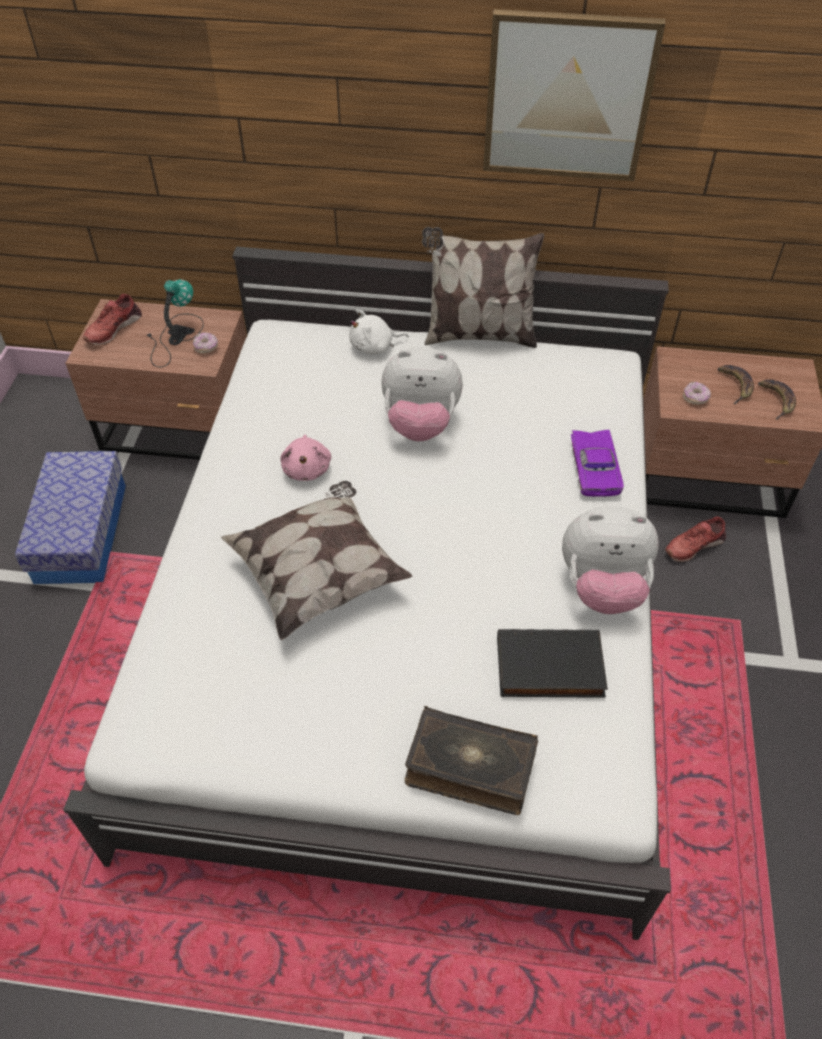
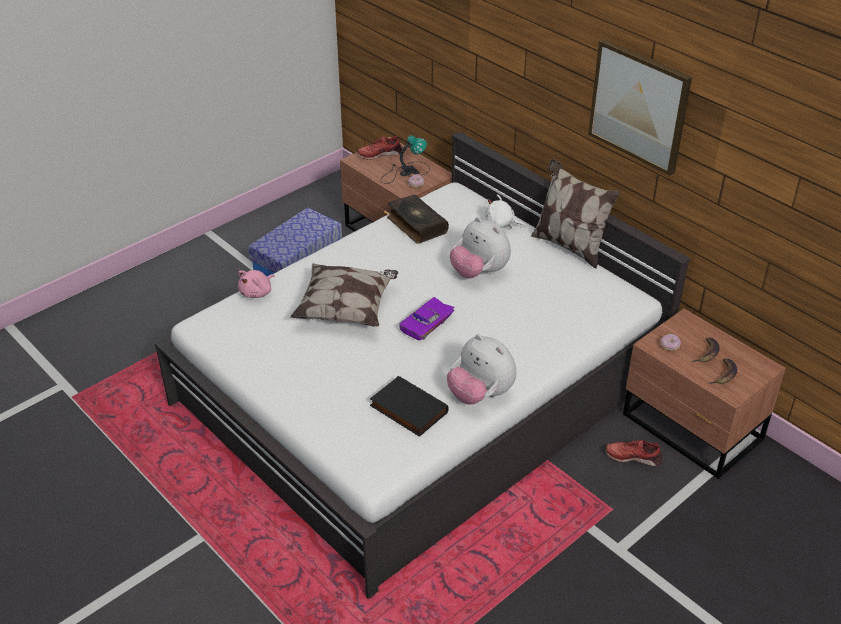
camera: 40 degrees right, 10 degrees down
(307, 468) = (396, 262): pink plush toy -> pink plush toy (257, 292)
(469, 767) = (321, 422): book -> book (416, 225)
(597, 469) = (550, 343): purple toy car -> purple toy car (428, 324)

